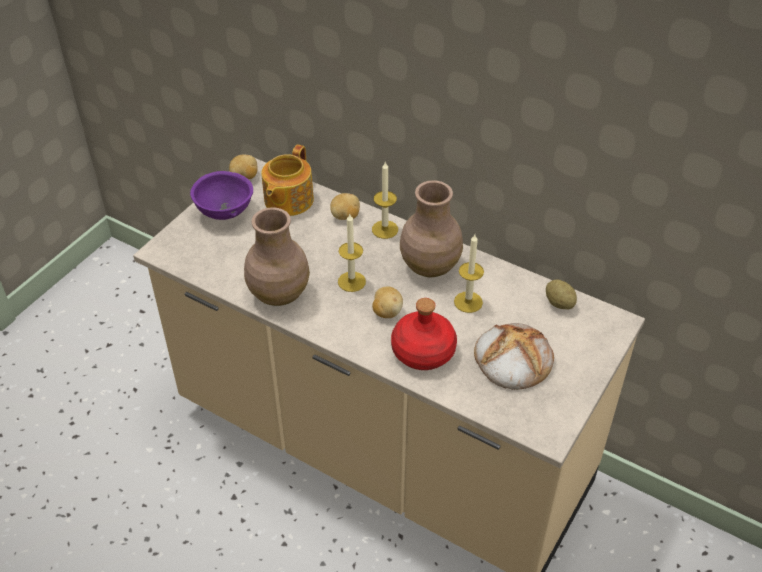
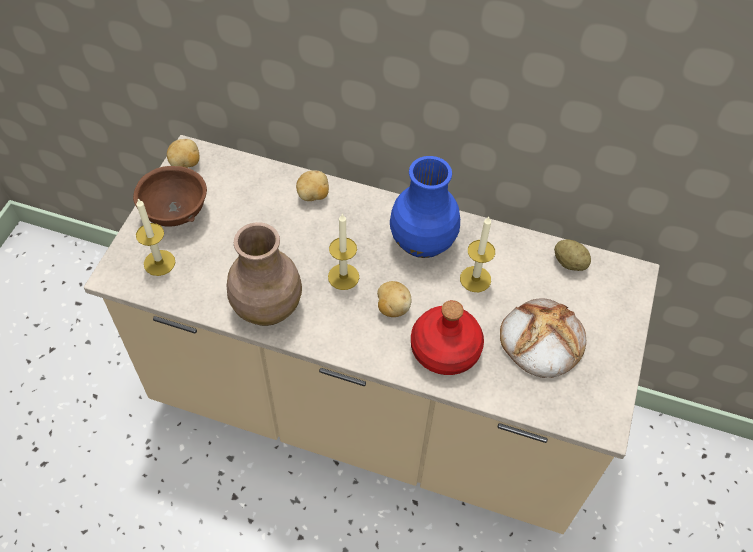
camera: 15 degrees left, 10 degrees up
(225, 212) = (176, 213): purple bowl -> brown bowl
(287, 200) = (243, 186): teapot -> none
(385, 229) = (361, 204): candle -> candle (159, 263)
(429, 266) = (421, 242): brown vase -> blue vase

